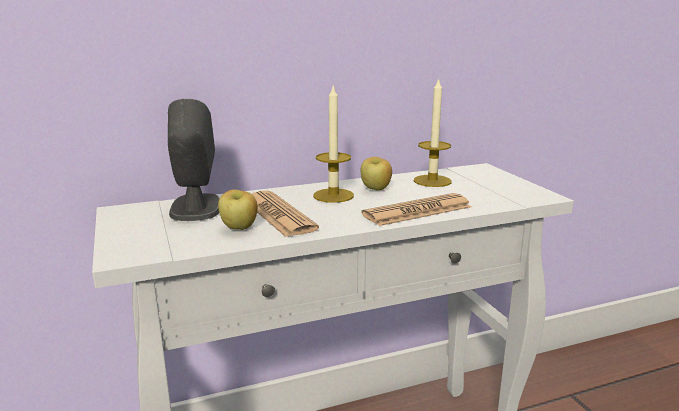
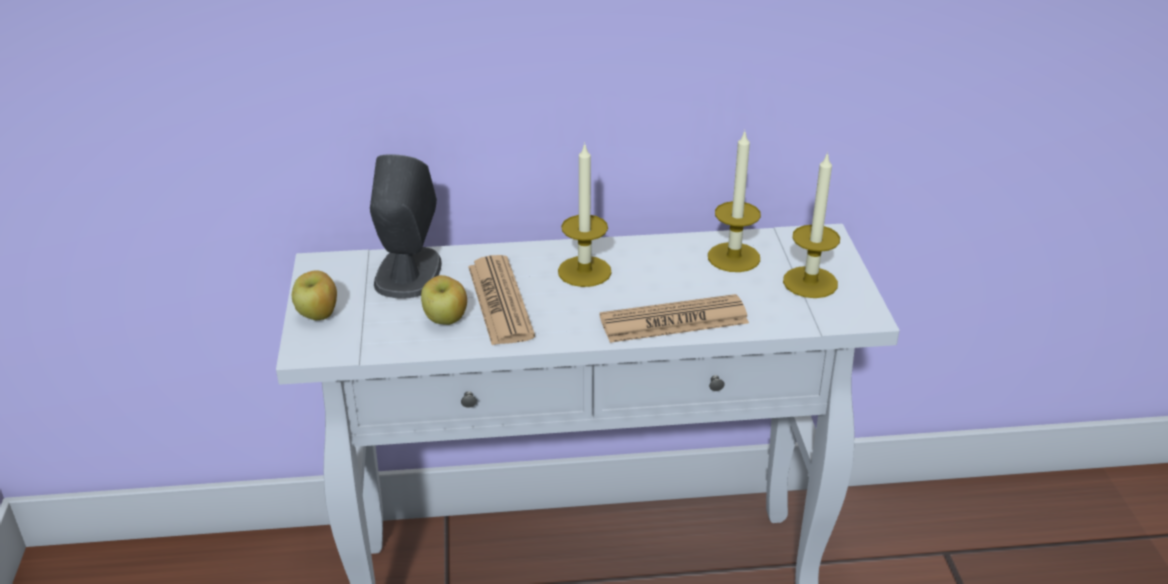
camera: 15 degrees right, 15 degrees up
(375, 189) = (646, 265): apple -> apple (318, 315)
(493, 186) = (810, 282): none -> candle

